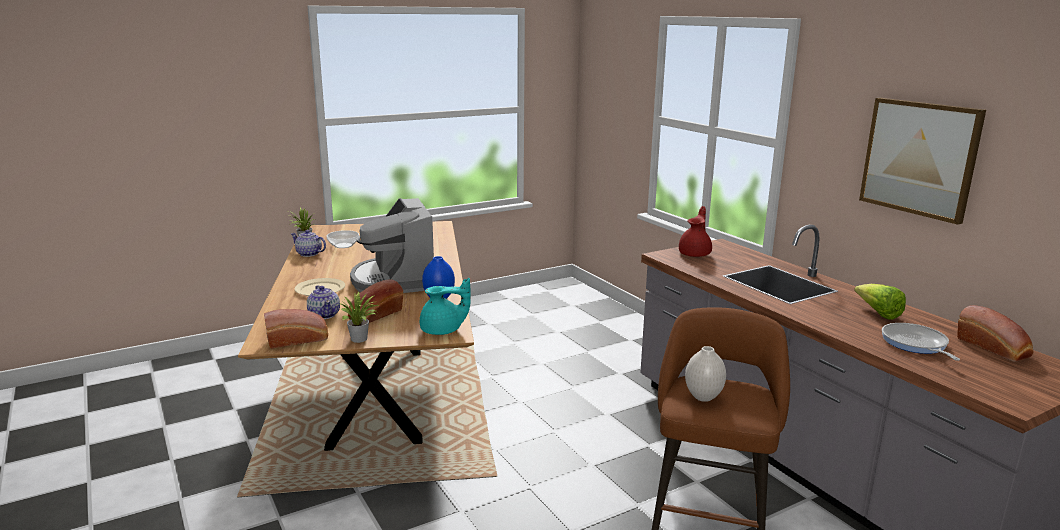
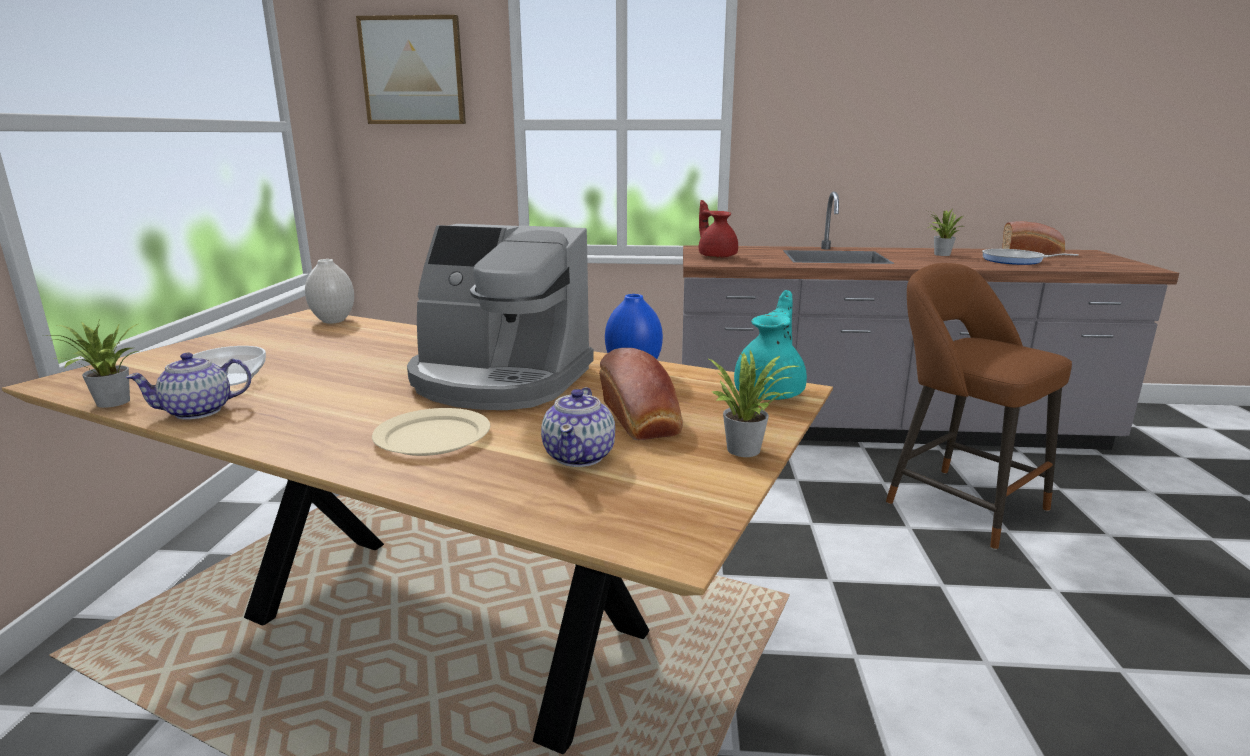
camera: 55 degrees left, 0 degrees up
(298, 339) = (685, 501): bread -> none
(324, 315) = (580, 456): teapot -> teapot turned 90 degrees clockwise
(702, 397) = (996, 355): white vase -> white vase (333, 321)
(878, 313) = (939, 254): lettuce -> potted plant
(920, 158) = (895, 111): picture -> picture (413, 71)

